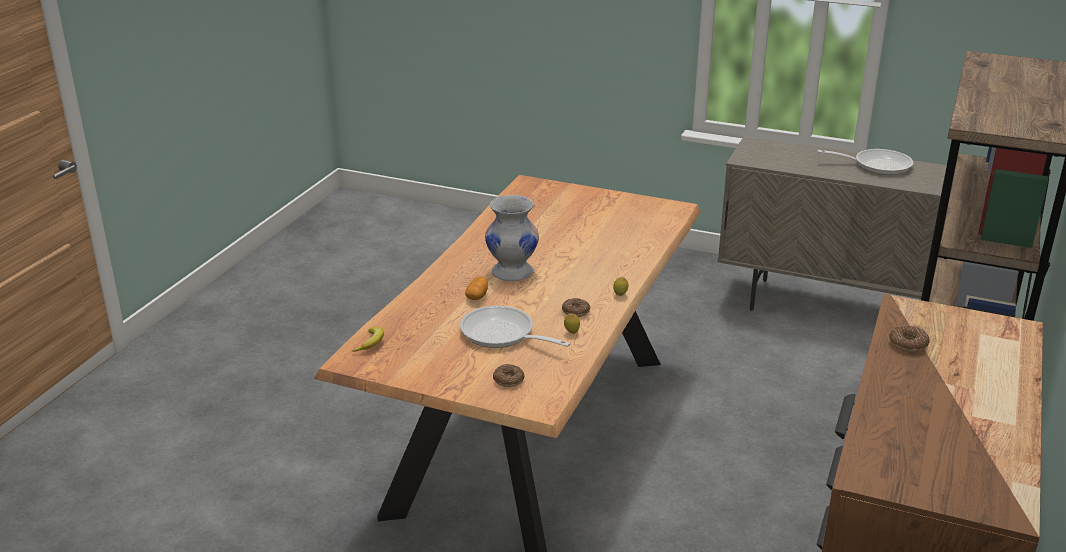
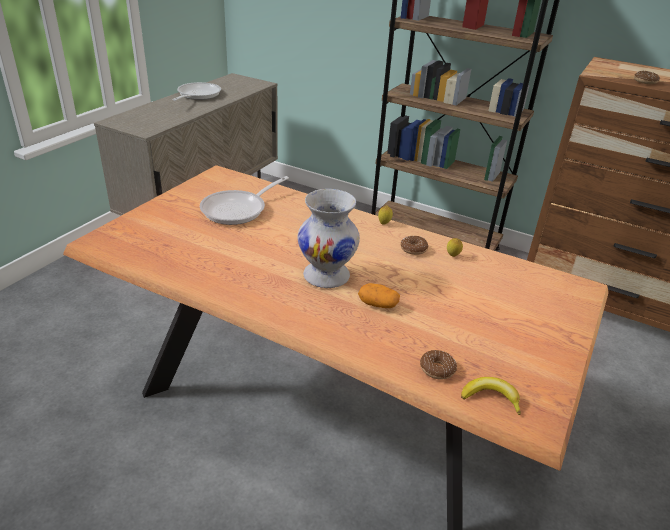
camera: 85 degrees left, 5 degrees up
(502, 335) = (460, 295): frying pan -> frying pan (238, 209)
(508, 380) = (545, 300): donut -> donut (437, 369)

